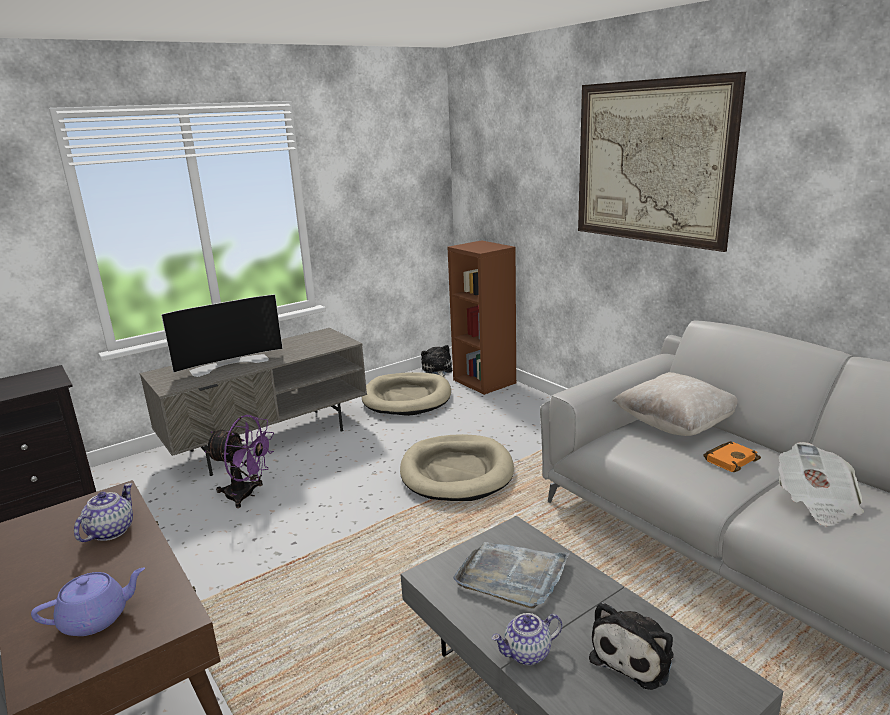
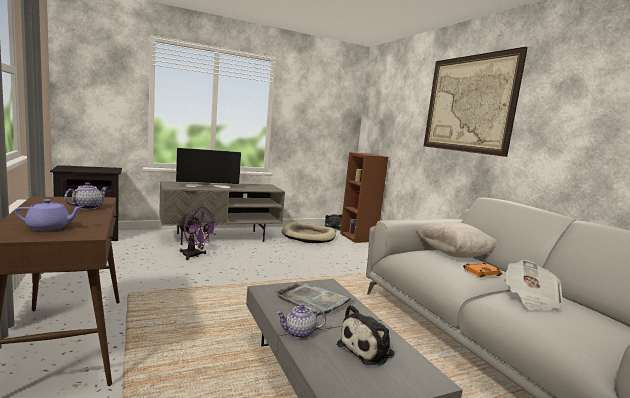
camera: 10 degrees right, 10 degrees down
(456, 472) = (319, 270): beige dog bed -> none

